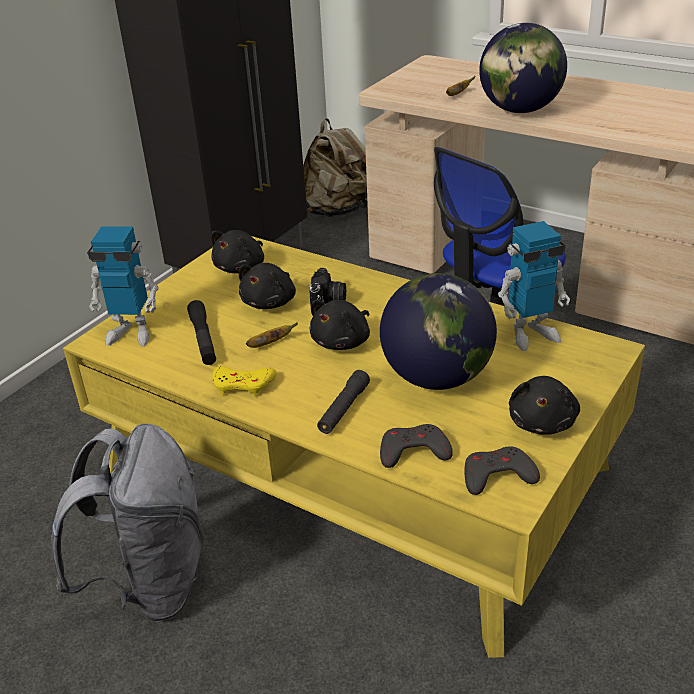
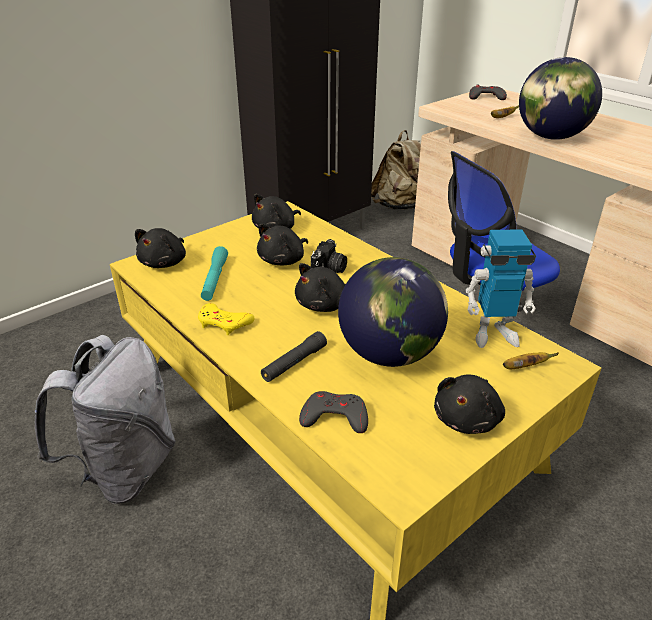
camera: 15 degrees right, 0 degrees up
(131, 333) = (165, 262): toy robot -> black plush toy
(203, 339) = (214, 279): black flashlight -> turquoise flashlight
(270, 343) = (265, 293): banana -> banana (524, 367)
(497, 476) = (400, 461): grey game controller -> grey game controller (486, 97)

